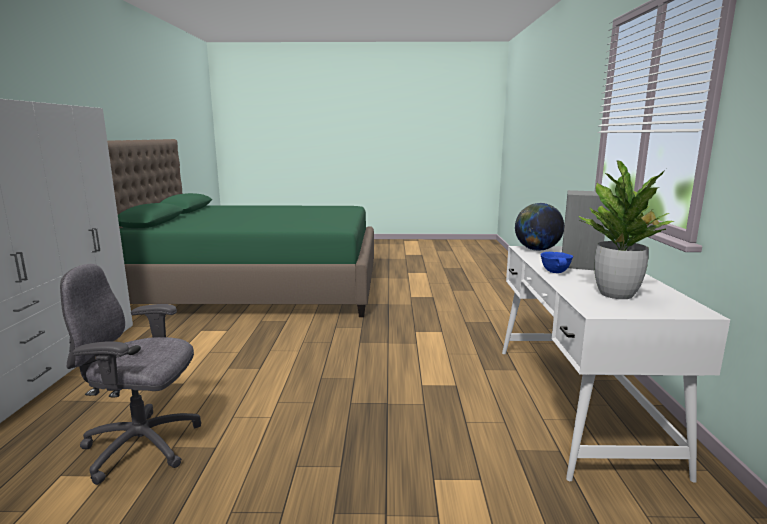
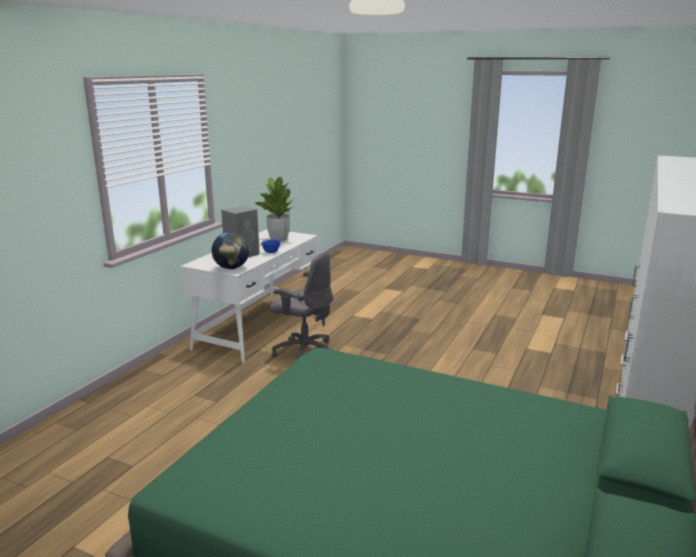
camera: 155 degrees left, 5 degrees up
(144, 447) = (513, 356): grey office chair -> grey office chair (304, 352)

